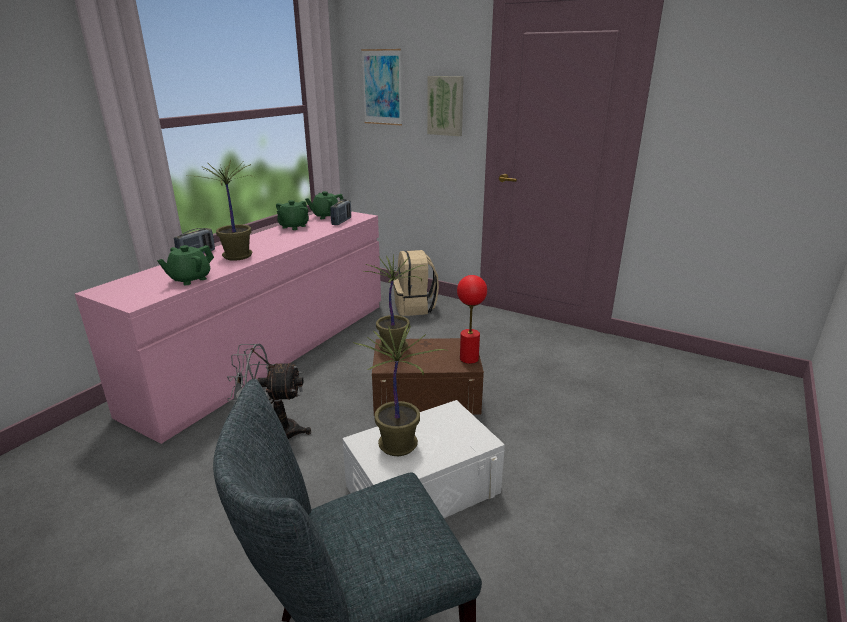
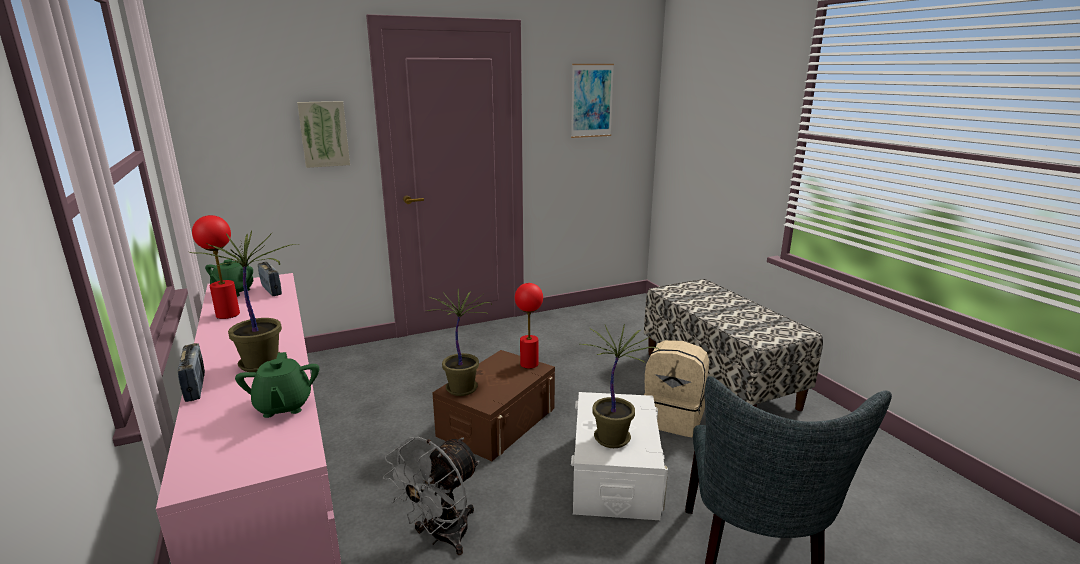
camera: 55 degrees left, 5 degrees down
(293, 227) = (227, 314): green teapot -> red table lamp
(382, 87) = (223, 119): picture -> picture (591, 101)
(415, 307) = (345, 367): beige backpack -> beige backpack (673, 419)
(698, 507) = (719, 379): none -> bench

